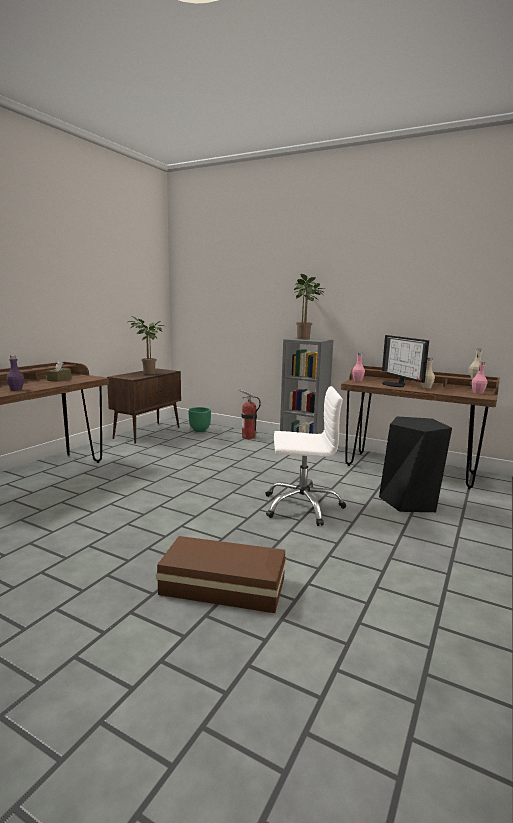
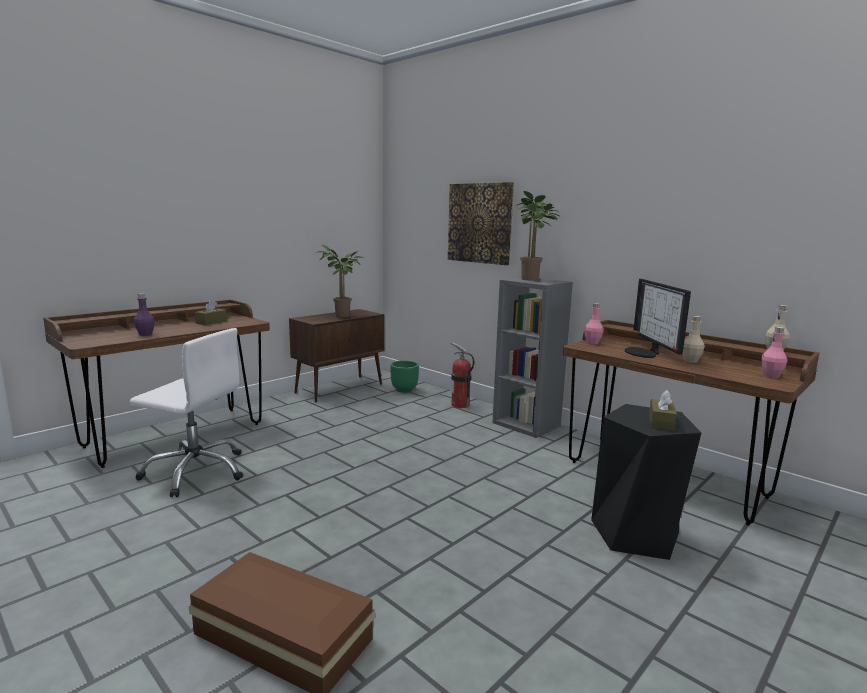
camera: 15 degrees right, 0 degrees up
(257, 298) = (480, 223): none -> picture
(302, 506) = (469, 520): white office chair -> white office chair (196, 471)
(426, 424) = (661, 422): none -> brown tissue box

